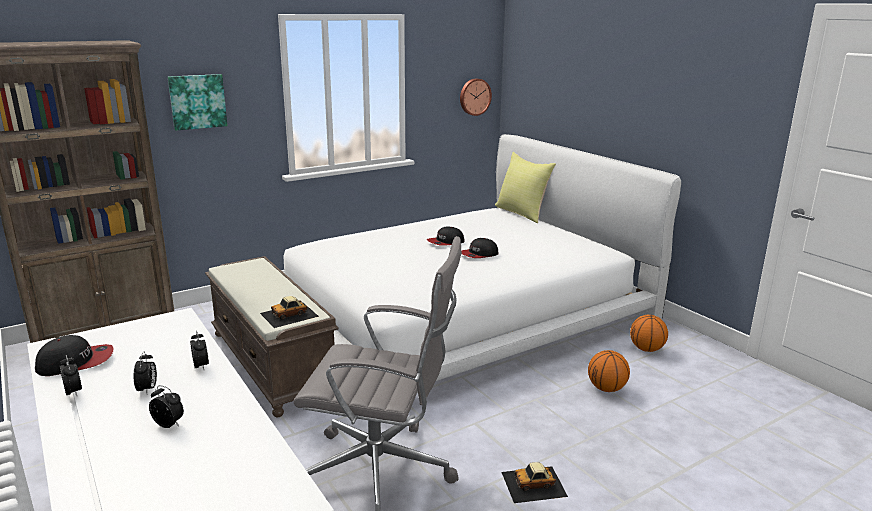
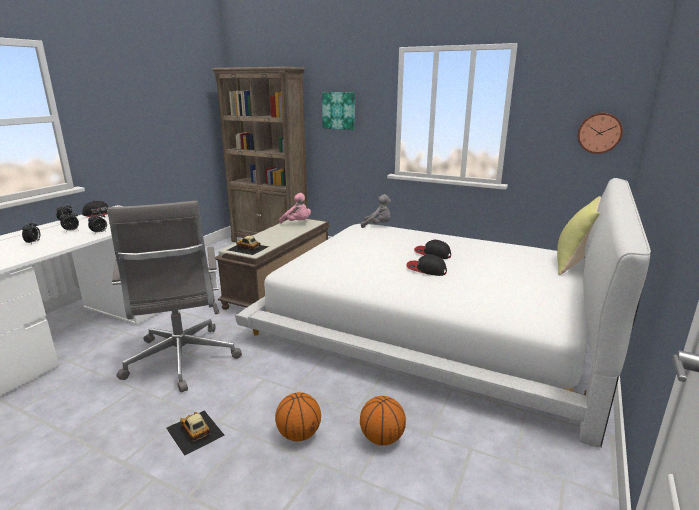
camera: 60 degrees right, 0 degrees up
(242, 271) = (297, 223): none -> pink plush toy
(327, 240) = (378, 225): none -> grey plush toy
(646, 349) = (503, 451): basketball -> basketball (299, 434)

